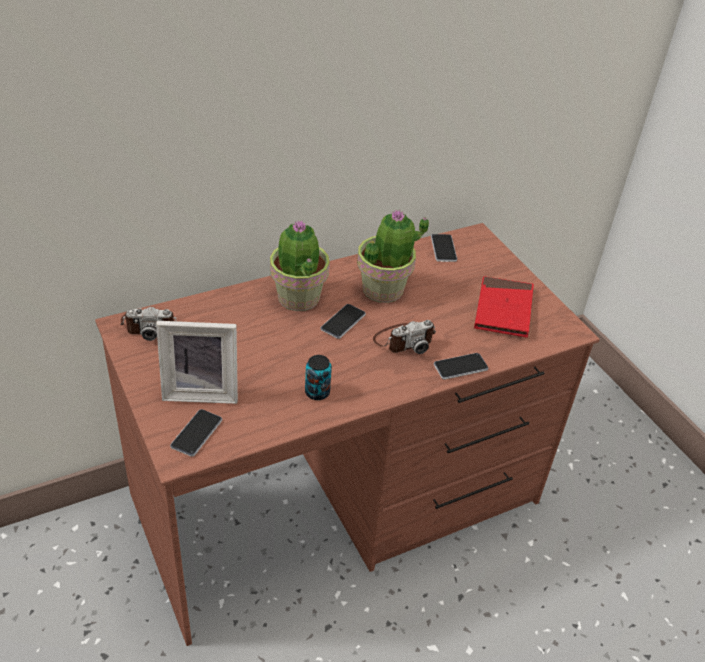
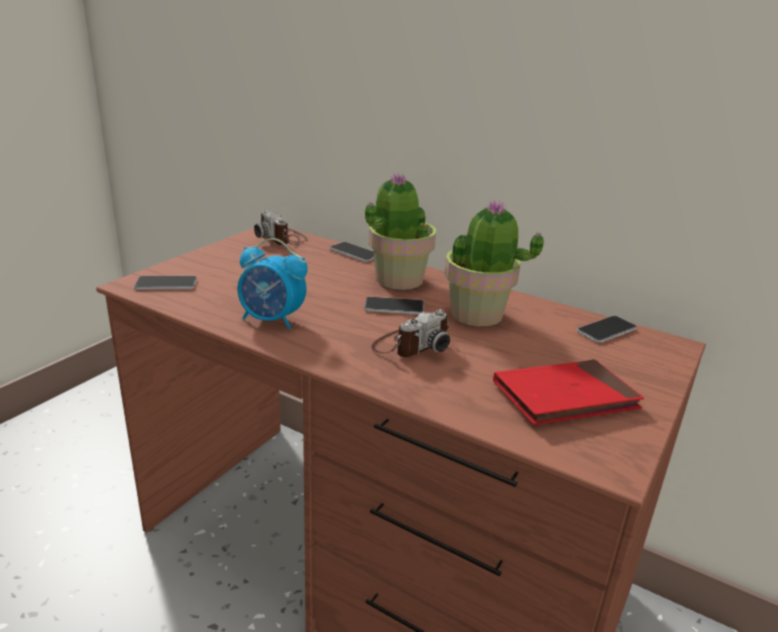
camera: 60 degrees right, 15 degrees down
(201, 390) = (222, 273): picture frame -> none
(317, 392) = (272, 320): can -> alarm clock
(404, 340) = (410, 345): camera -> camera turned 75 degrees counterclockwise
(460, 367) = (412, 391): phone -> phone (354, 253)

